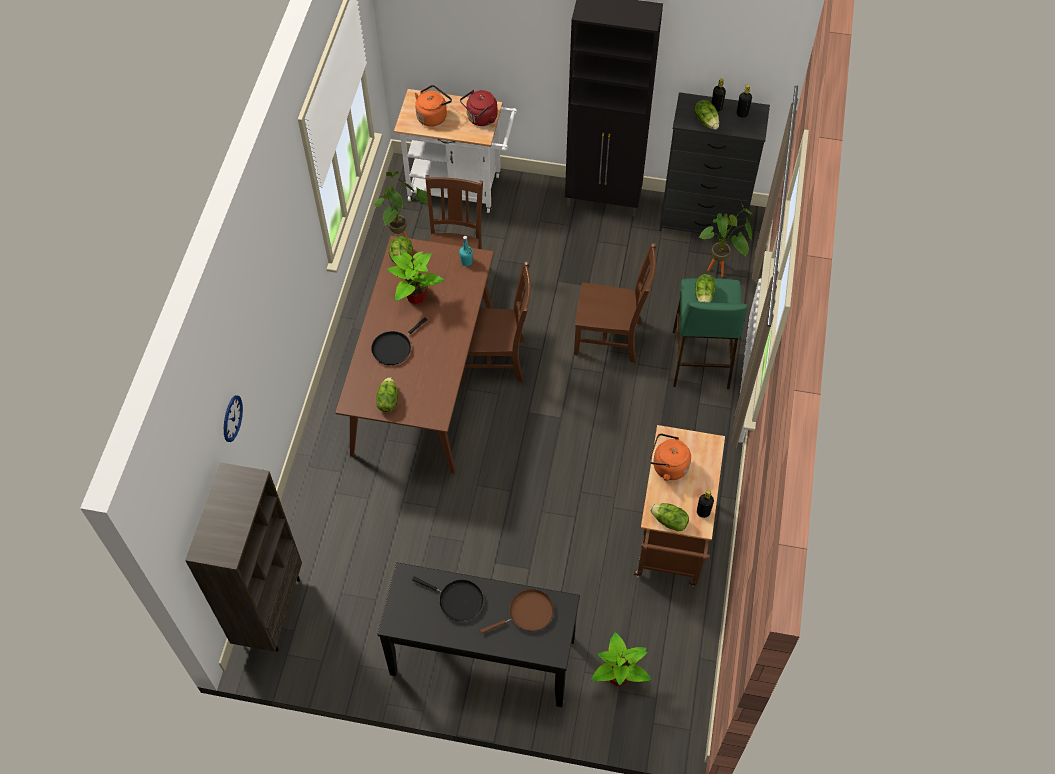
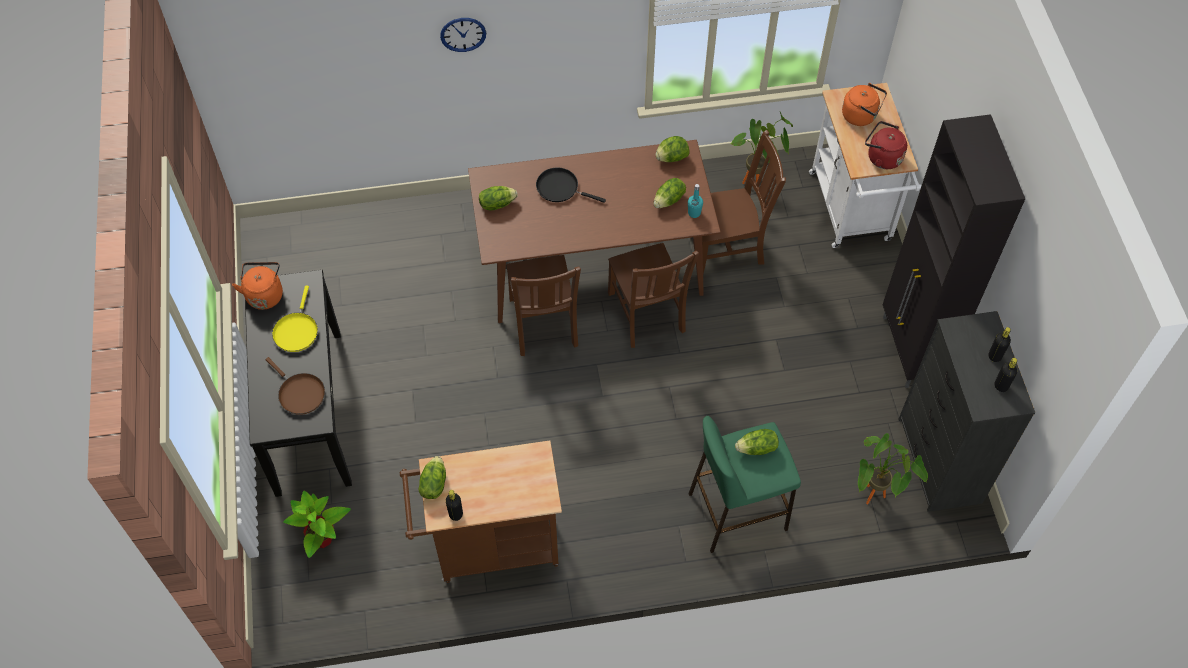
camera: 70 degrees right, 0 degrees up
(232, 418) = (360, 55): wall clock -> wall clock (463, 34)
(270, 610) = (305, 229): brown bookcase -> none
(415, 296) = (630, 185): potted plant -> none
(457, 600) = (296, 331): black frying pan -> yellow frying pan
(610, 338) = (724, 413): brown chair -> brown chair (543, 324)
(667, 466) = (501, 464): orange kettle -> orange kettle (264, 294)
(706, 121) = (967, 351): lettuce -> lettuce (669, 200)

